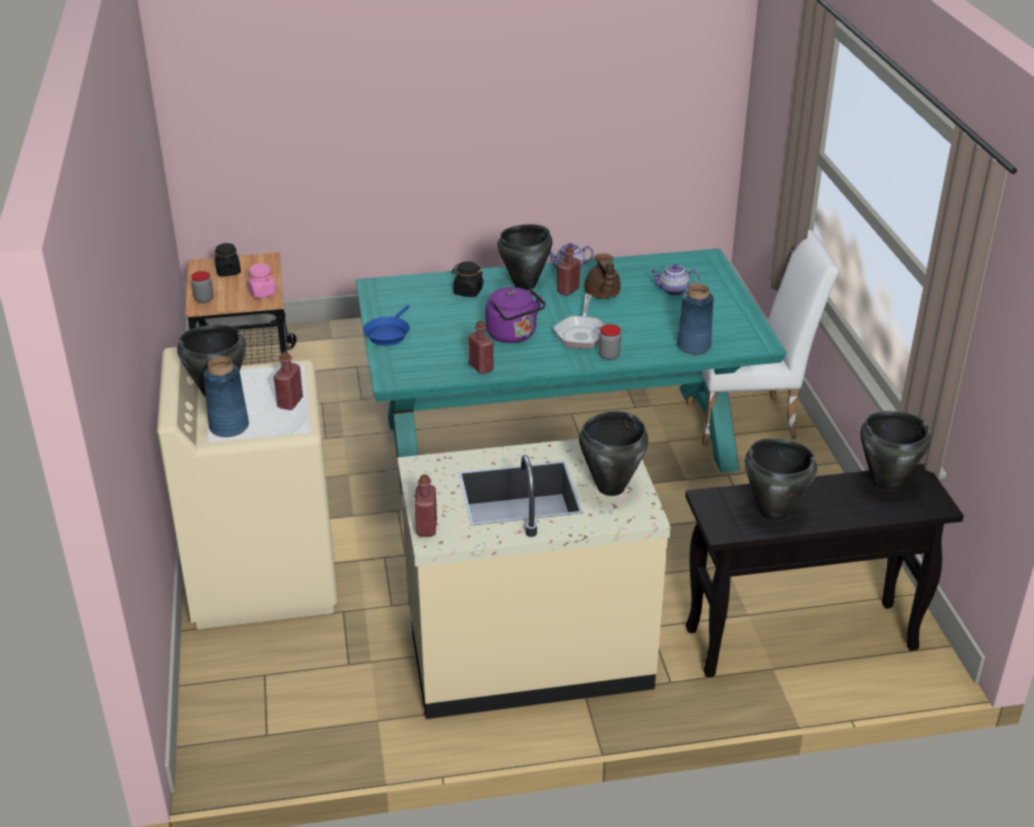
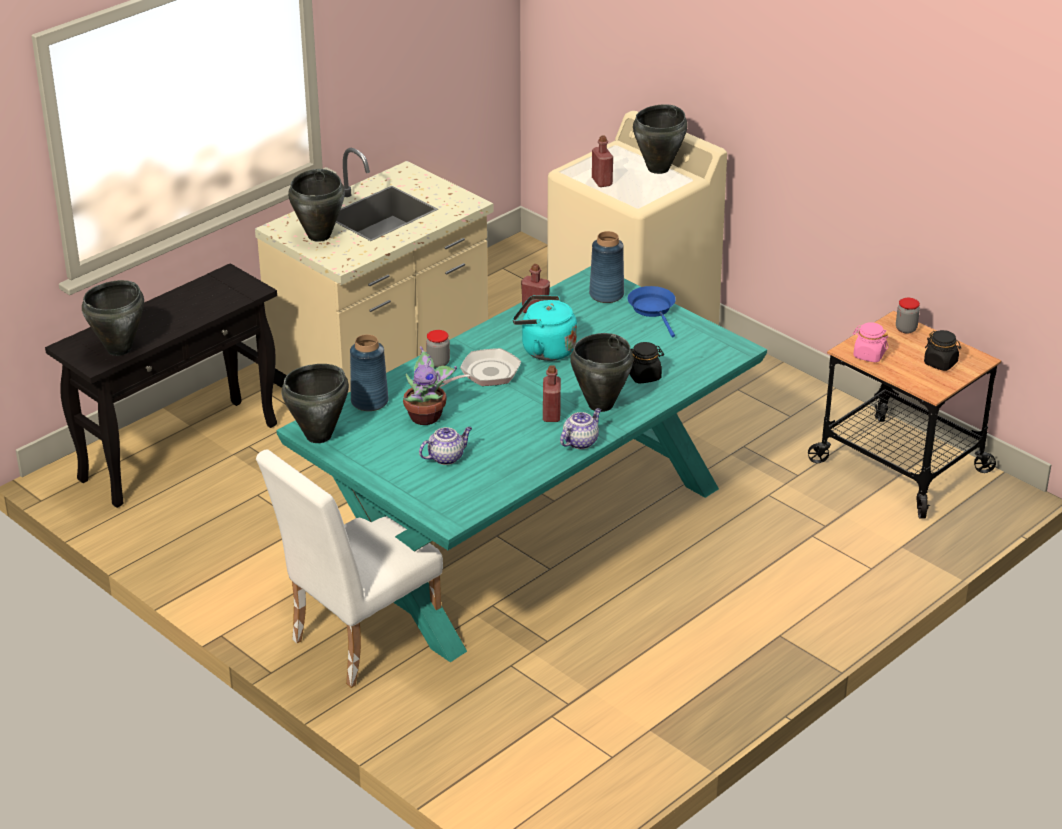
camera: 145 degrees right, 0 degrees up
(229, 427) = (617, 155): blue vase -> blue vase (606, 294)
(426, 528) = (418, 175): red bottle -> none
(514, 335) = (545, 350): purple kettle -> turquoise kettle
(581, 334) = (486, 374): frying pan -> frying pan turned 75 degrees clockwise
(602, 295) = (513, 424): brown teapot -> none
(659, 320) = (427, 416): none -> potted plant
(773, 512) = (198, 298): black cooking pot -> black cooking pot (319, 436)

